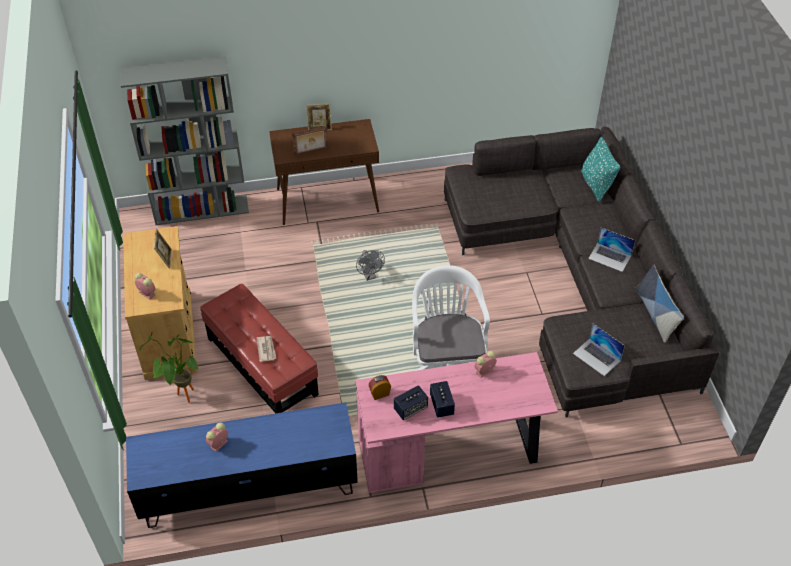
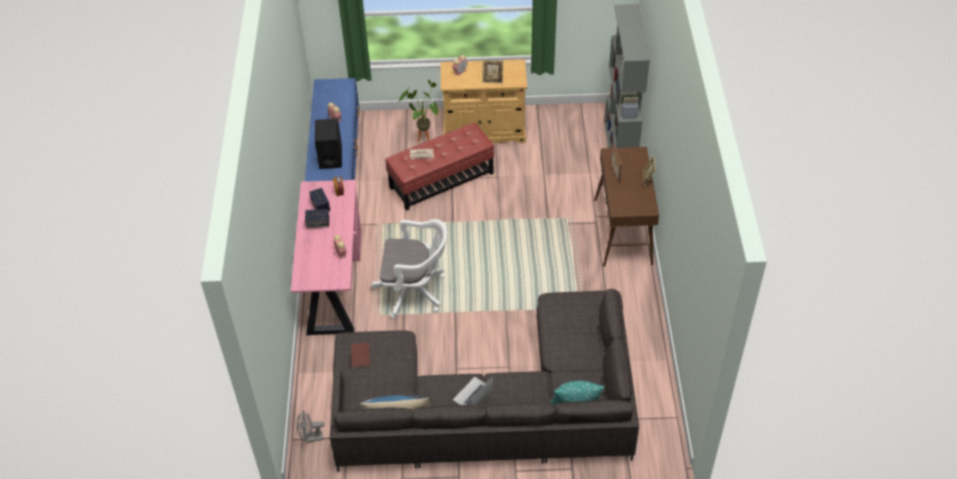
camera: 100 degrees right, 0 degrees up
(297, 433) = (330, 157): none -> black speaker
(370, 275) = (524, 252): grey fan -> grey fan (311, 438)
(596, 357) = (359, 356): laptop -> brown book

